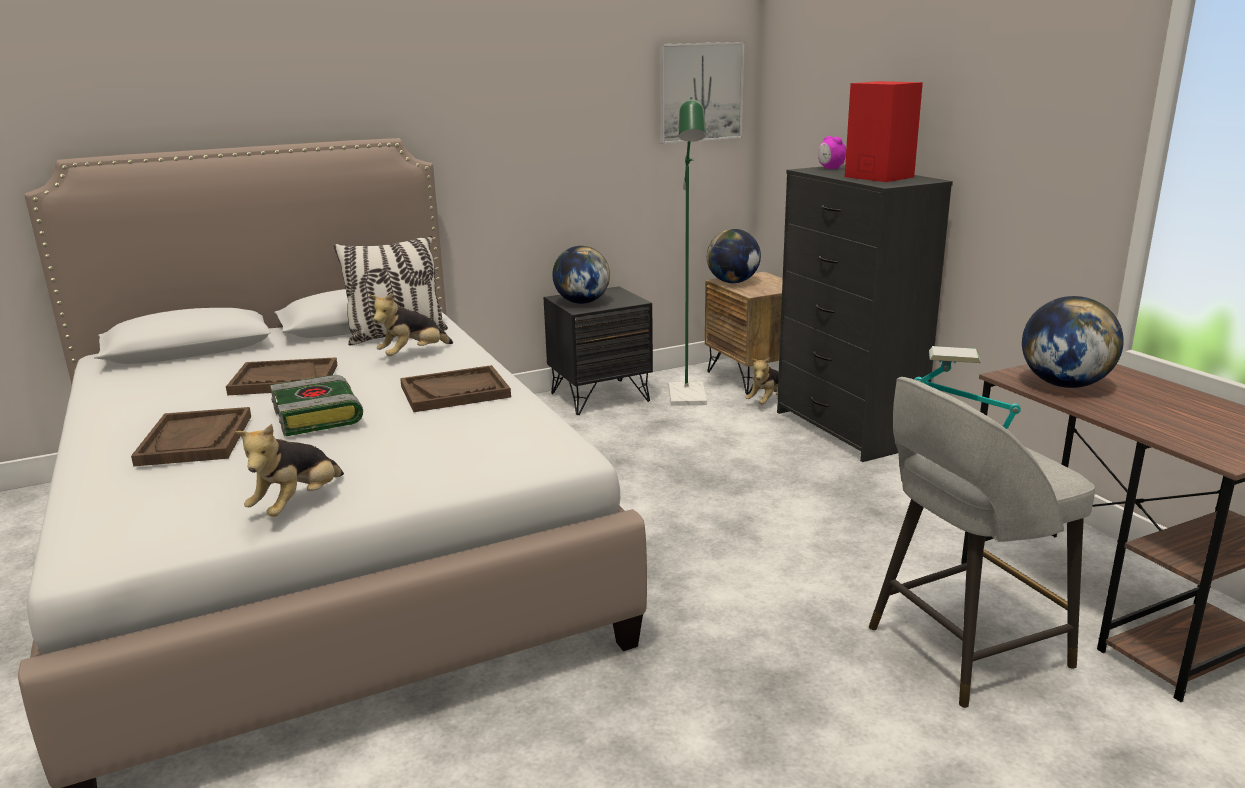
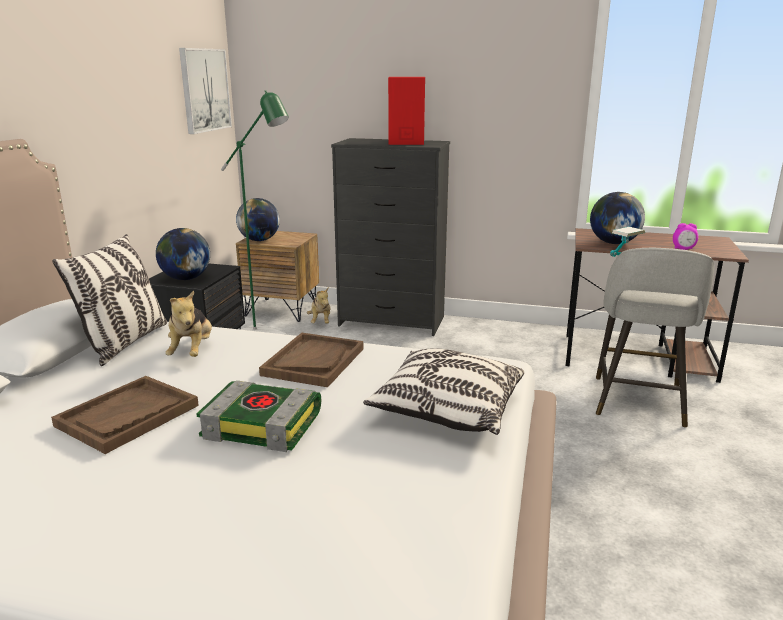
camera: 50 degrees left, 0 degrees up
(196, 440) = (212, 499): brown tray -> none
(298, 505) = (454, 486): plush toy -> none
(433, 463) = (447, 409): none -> pillow
(830, 168) = (355, 141): alarm clock -> alarm clock (683, 249)

